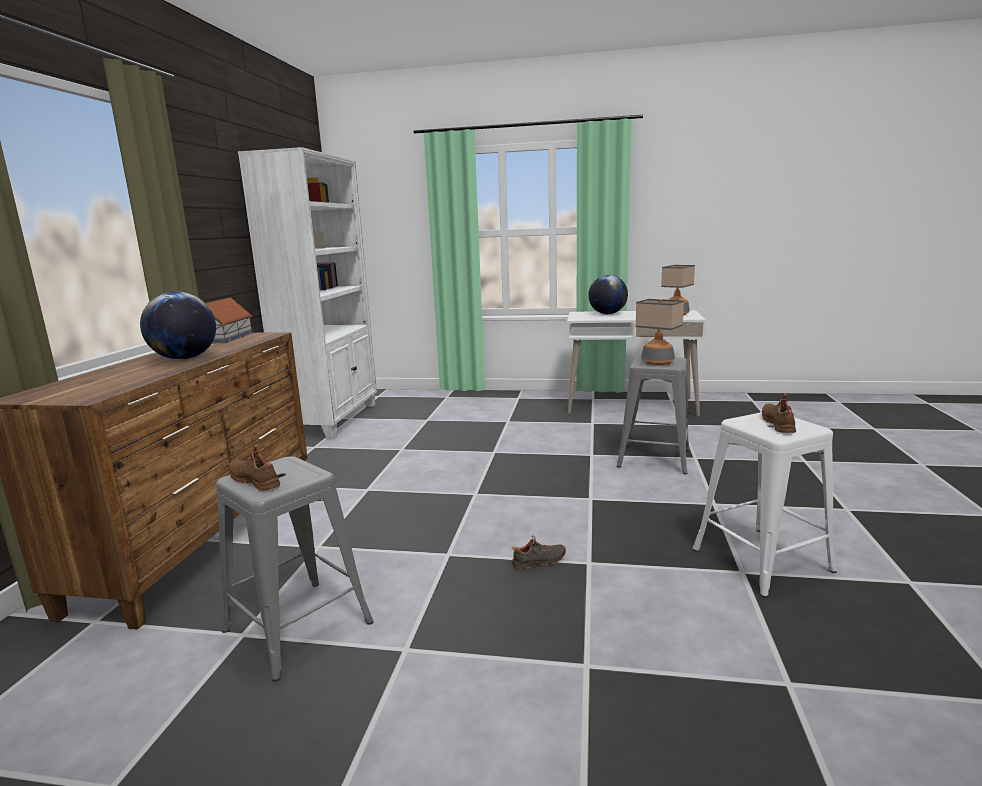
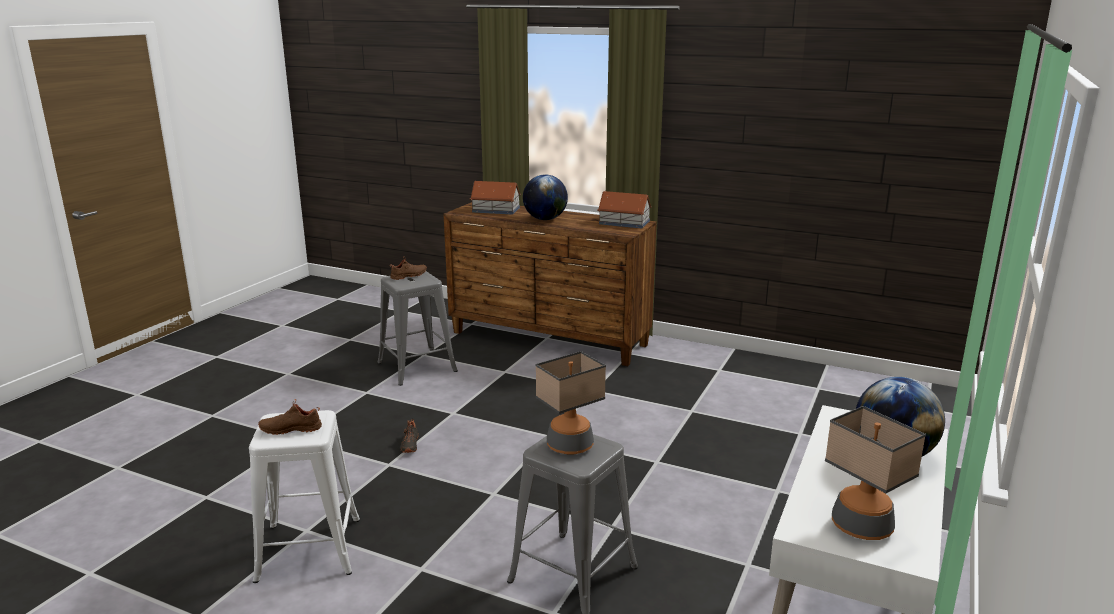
camera: 105 degrees right, 5 degrees up
(94, 382) = (496, 210): none -> toy house
(333, 419) = (813, 379): white bookcase -> none
(779, 424) = (291, 429): brown shoe -> brown shoe turned 150 degrees clockwise

